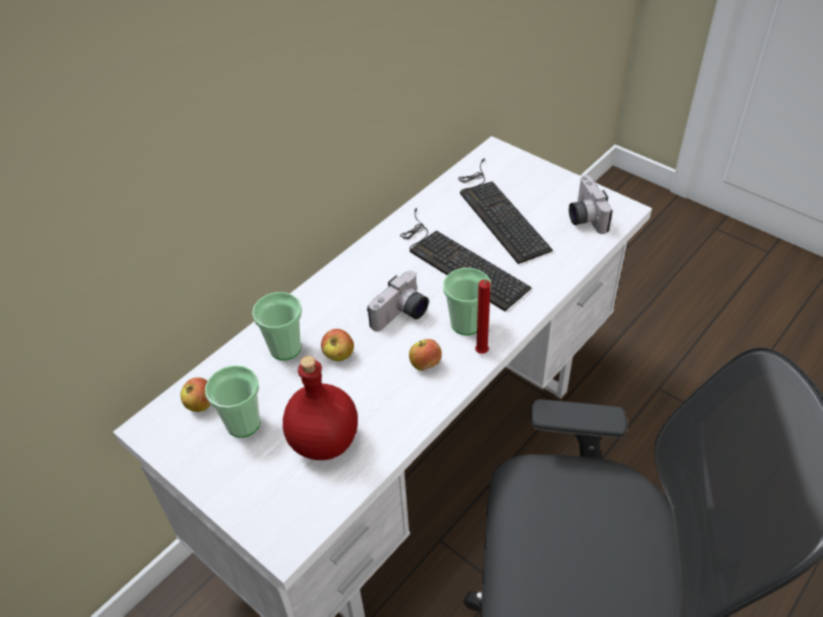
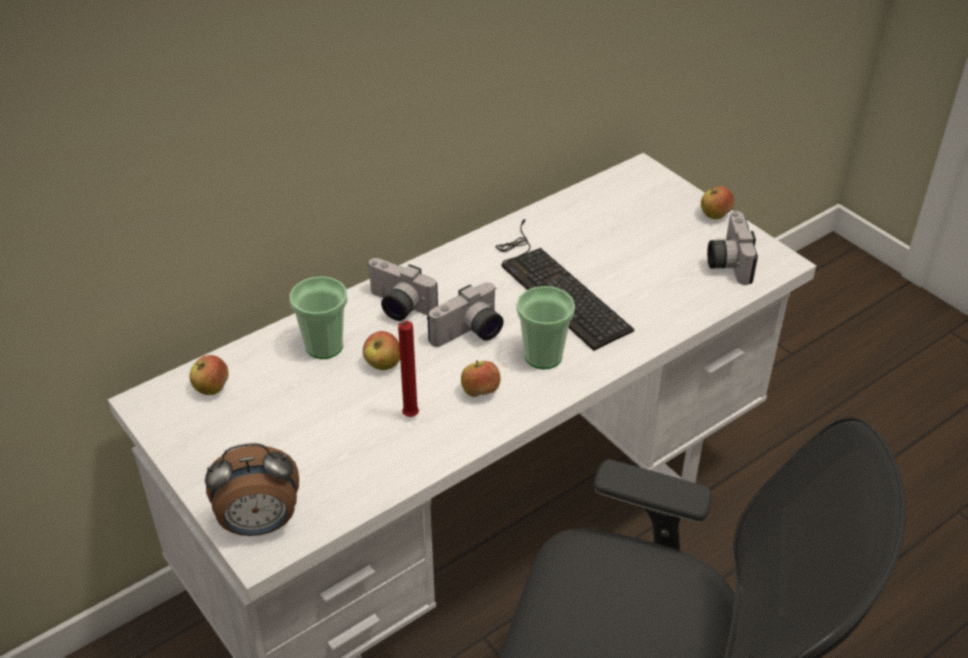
camera: 10 degrees right, 5 degrees down
(243, 423) = (253, 417): cup -> none
(277, 521) = (259, 525): none -> alarm clock
(323, 440) = (337, 451): red bottle -> none
(336, 302) = (397, 307): none -> camera
(481, 354) = (550, 392): red candle -> red candle (409, 417)
(498, 212) = (623, 239): keyboard -> none
(563, 179) = (715, 215): none -> apple

